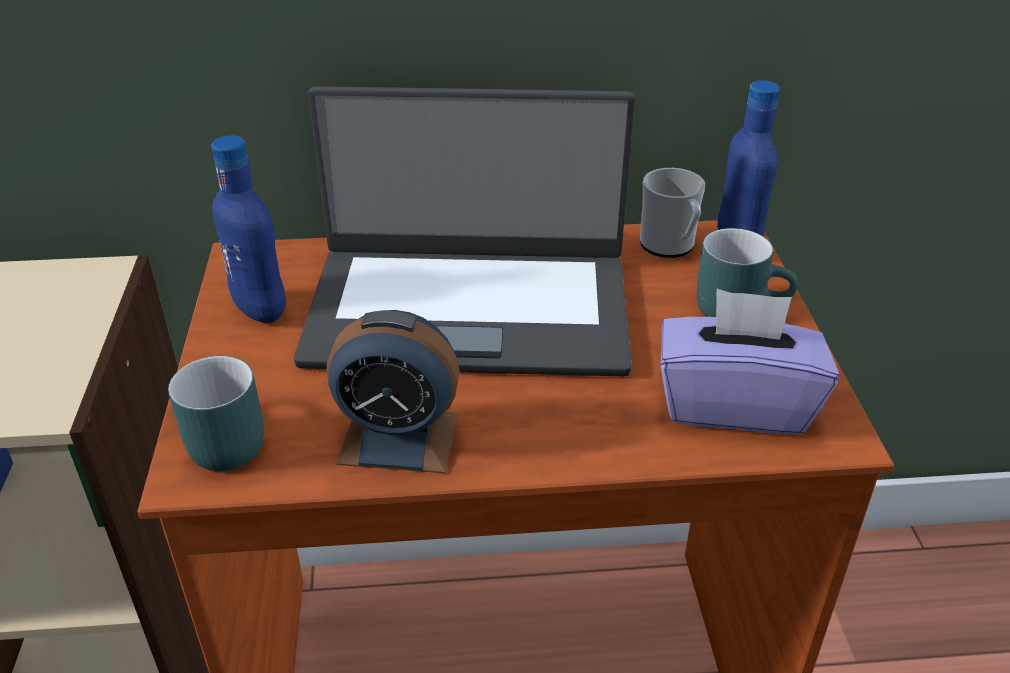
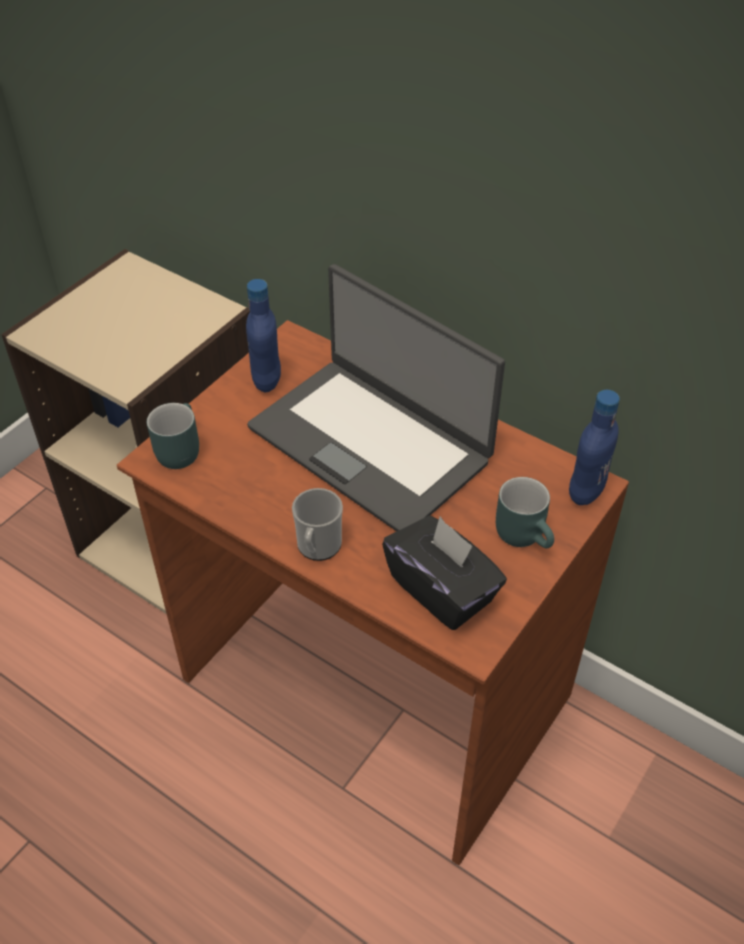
camera: 40 degrees right, 10 degrees up
(399, 438) = (254, 499): alarm clock -> none
(670, 246) = (539, 469): mug -> mug (317, 548)
(734, 403) = (442, 590): purple tissue box -> black tissue box

